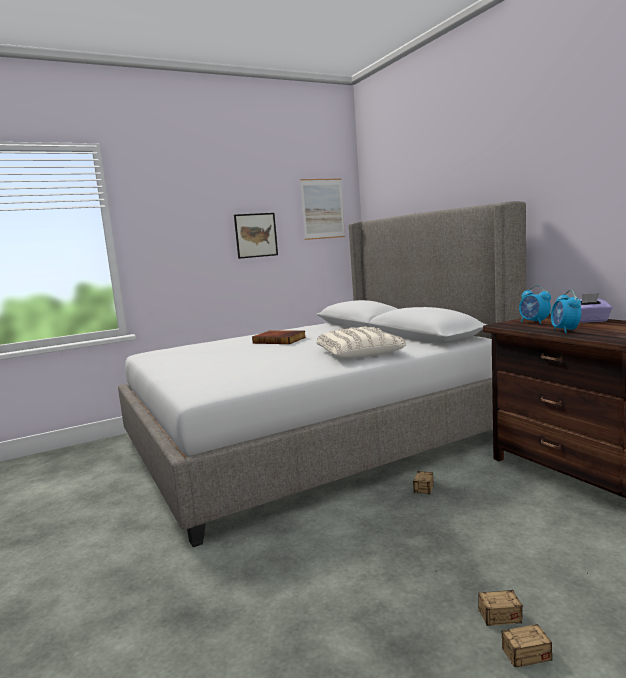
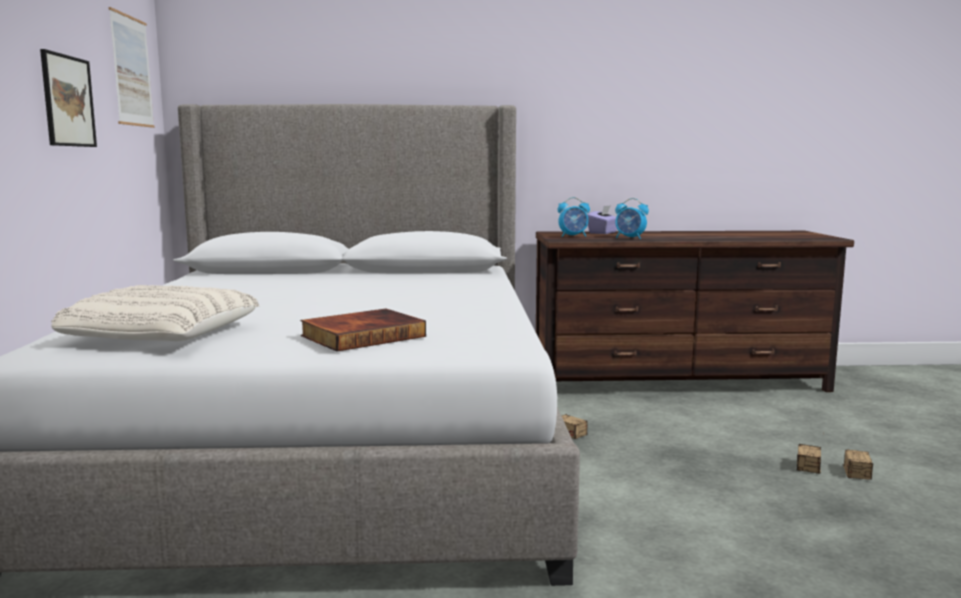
camera: 65 degrees left, 0 degrees up
(280, 340) = (257, 295): book -> book (363, 335)
(359, 353) = (449, 288): beige pillow -> beige pillow (163, 334)

